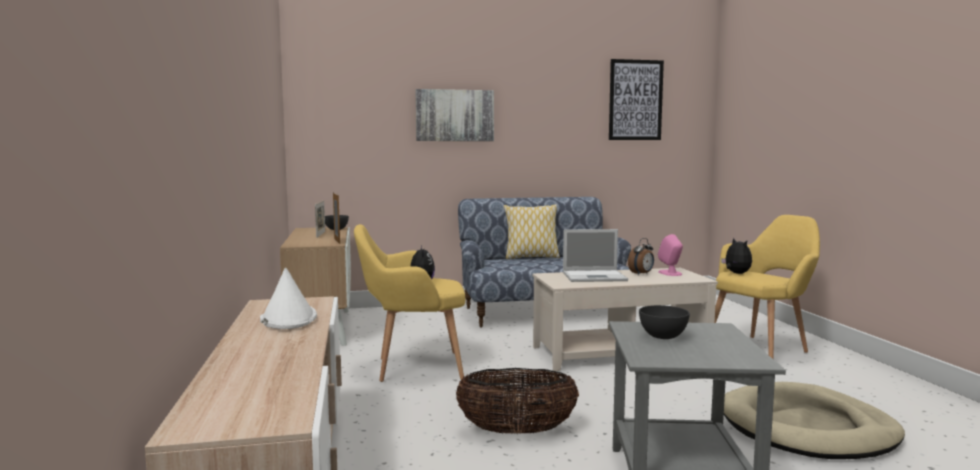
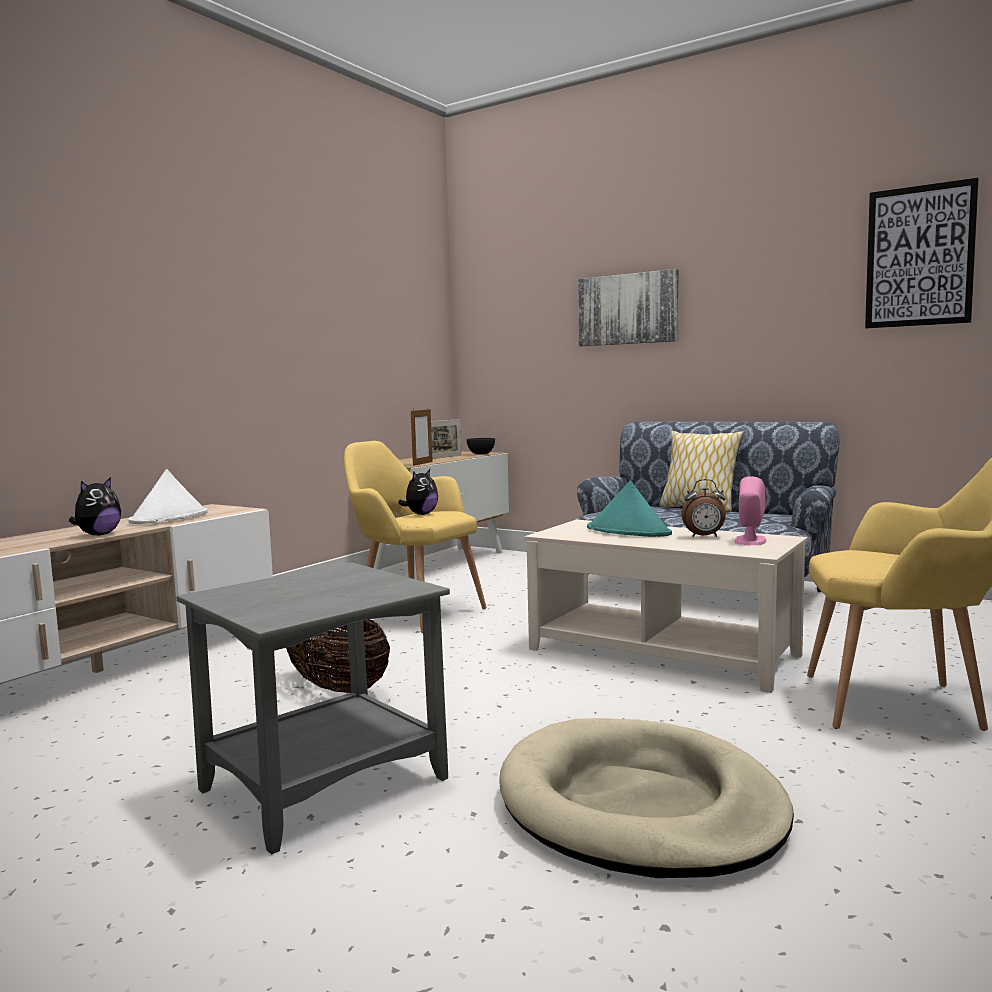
camera: 45 degrees right, 0 degrees up
(595, 276) = (629, 531): laptop -> turquoise hat
(662, 336) = (319, 582): grey bowl -> none
(736, 273) = (849, 554): plush toy -> plush toy (98, 535)

